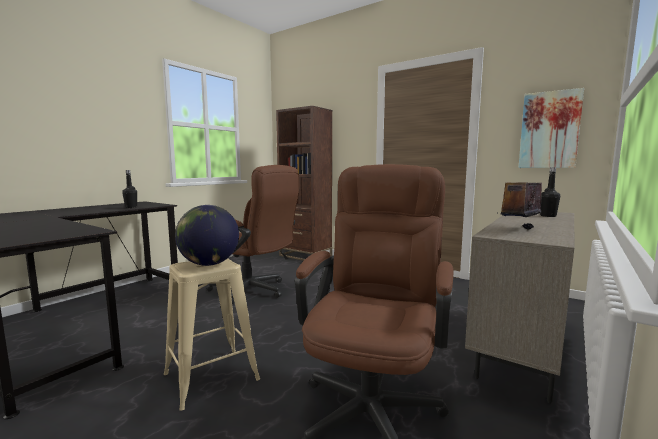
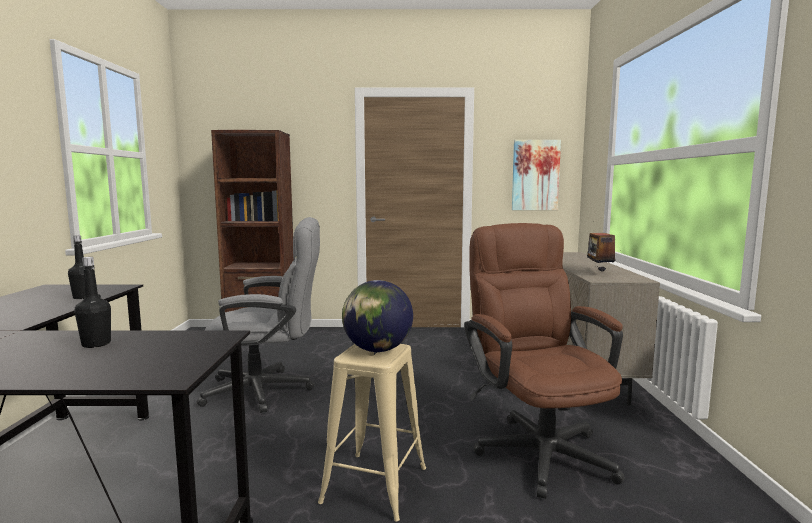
camera: 35 degrees left, 0 degrees up
(254, 291) = (268, 390): brown office chair -> grey office chair
(548, 216) = (577, 257): black bottle -> black bottle (96, 344)

